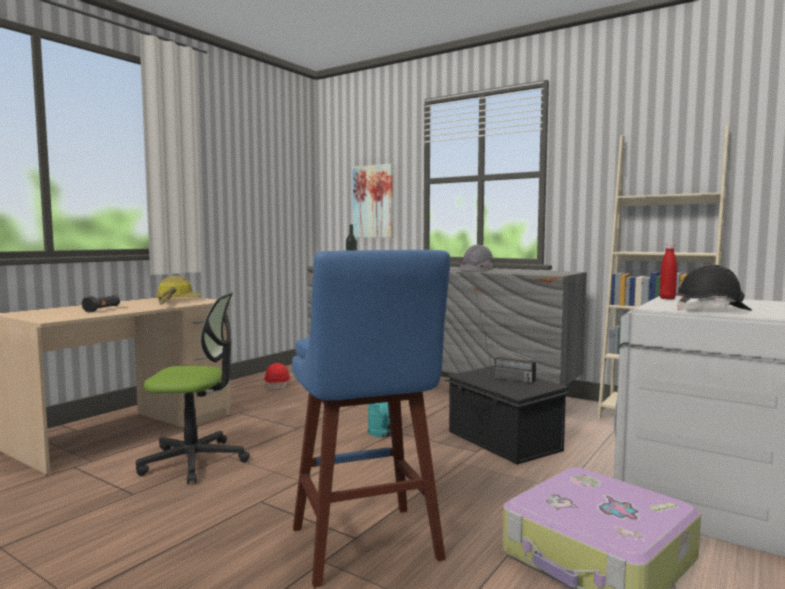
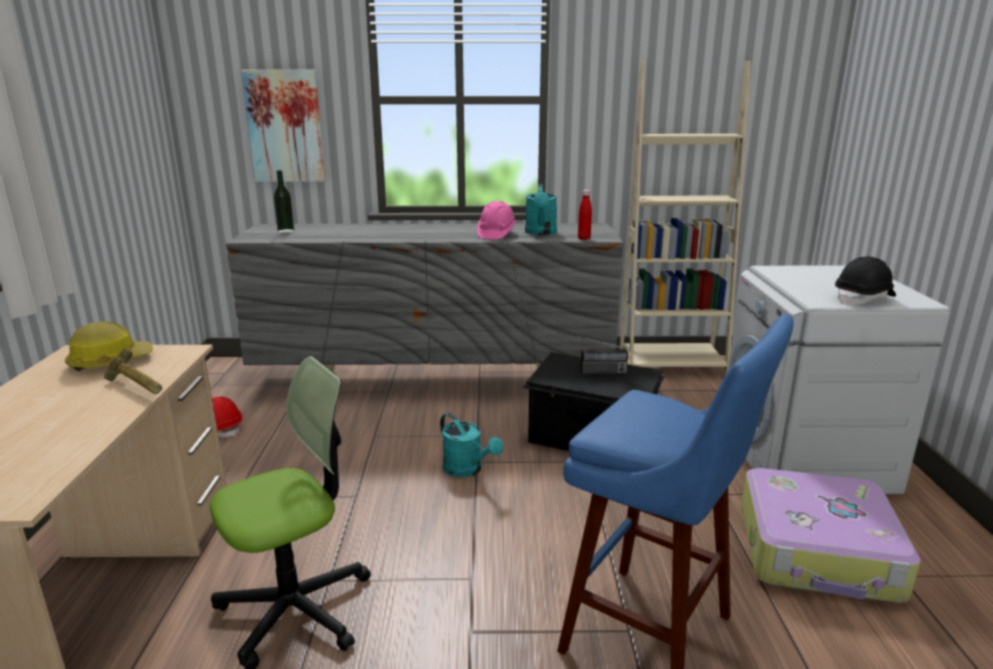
camera: 35 degrees left, 15 degrees up
(102, 310) = (43, 433): black flashlight -> none
(476, 270) = (496, 234): grey hard hat -> pink hard hat
(512, 271) = (541, 233): none -> turquoise watering can
(667, 298) = (779, 276): red bottle -> red bottle (584, 238)

